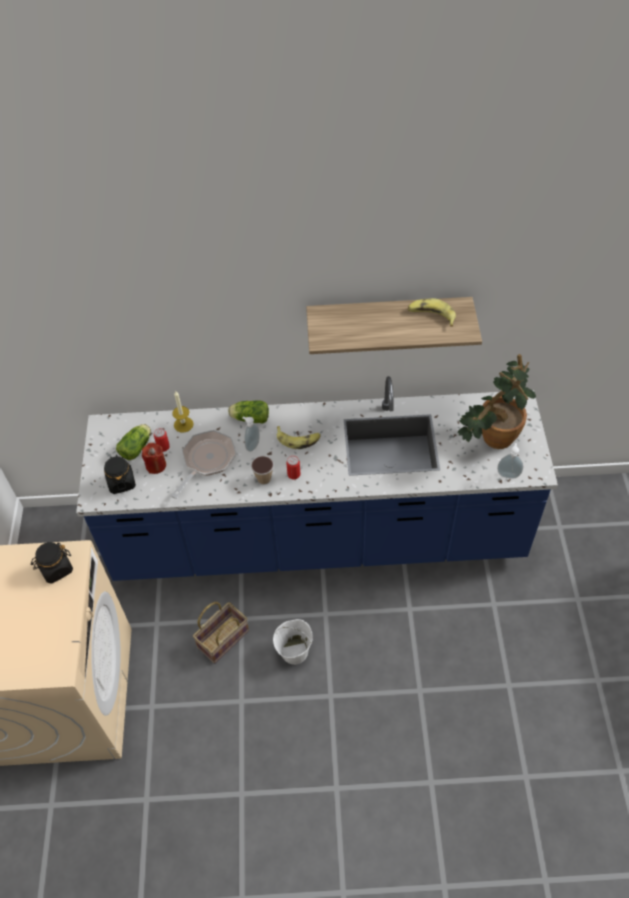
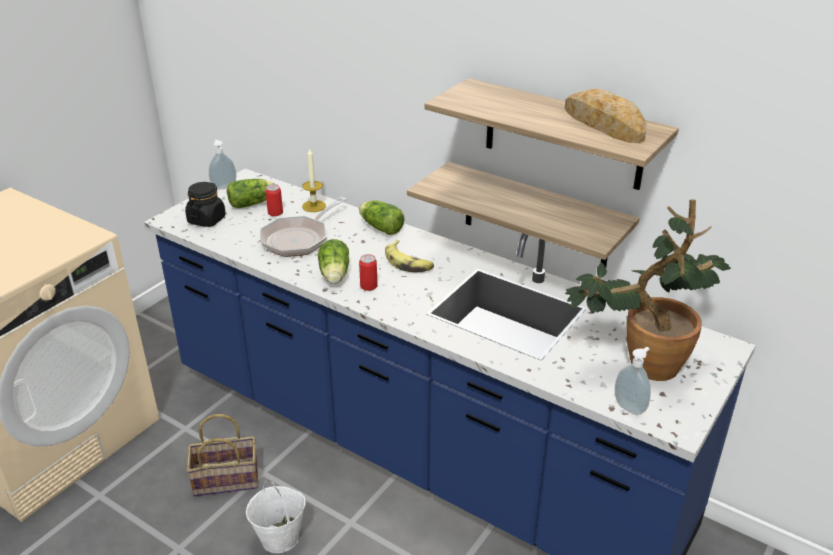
camera: 35 degrees right, 20 degrees down
(56, 569) = (61, 239): black jar -> none
(156, 465) = (251, 222): red candle -> none
(206, 461) = (299, 238): frying pan -> frying pan turned 150 degrees clockwise
(252, 445) = (356, 247): soap dispenser -> soap dispenser (224, 186)
(264, 479) = (334, 275): cup -> lettuce
(370, 369) = (535, 217): none -> shelf
(431, 315) = (603, 124): banana -> bread

